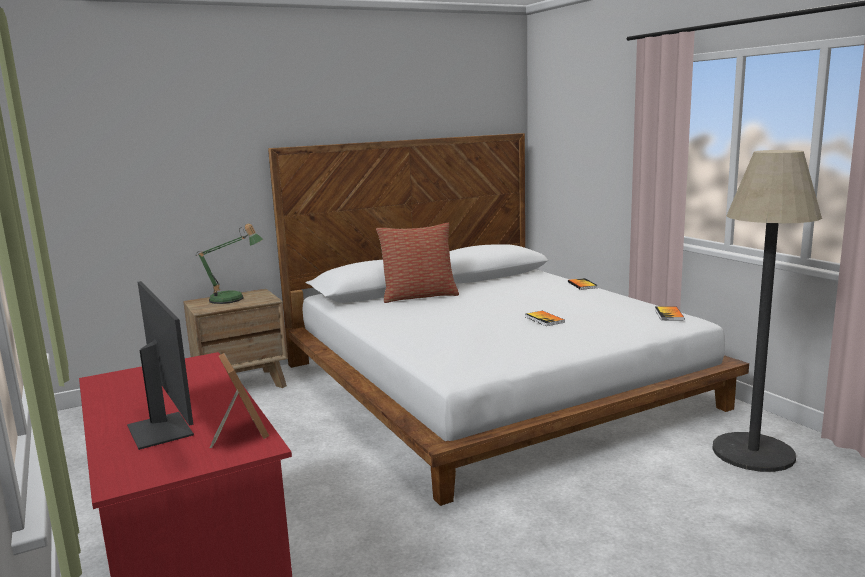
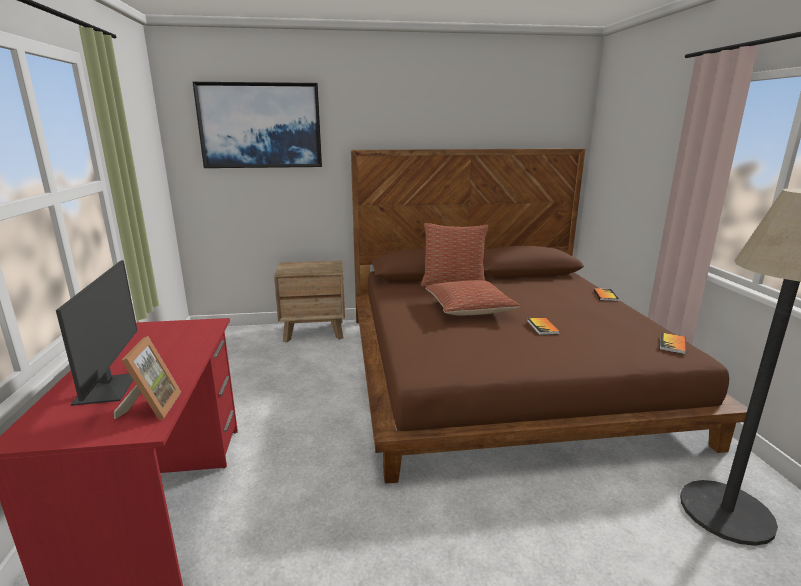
camera: 20 degrees right, 5 degrees up
(149, 124) = (260, 126): none -> picture
(232, 299) = (311, 266): table lamp -> none
(458, 315) = (469, 309): none -> pillow
(491, 384) = (499, 370): white bed -> brown bed

